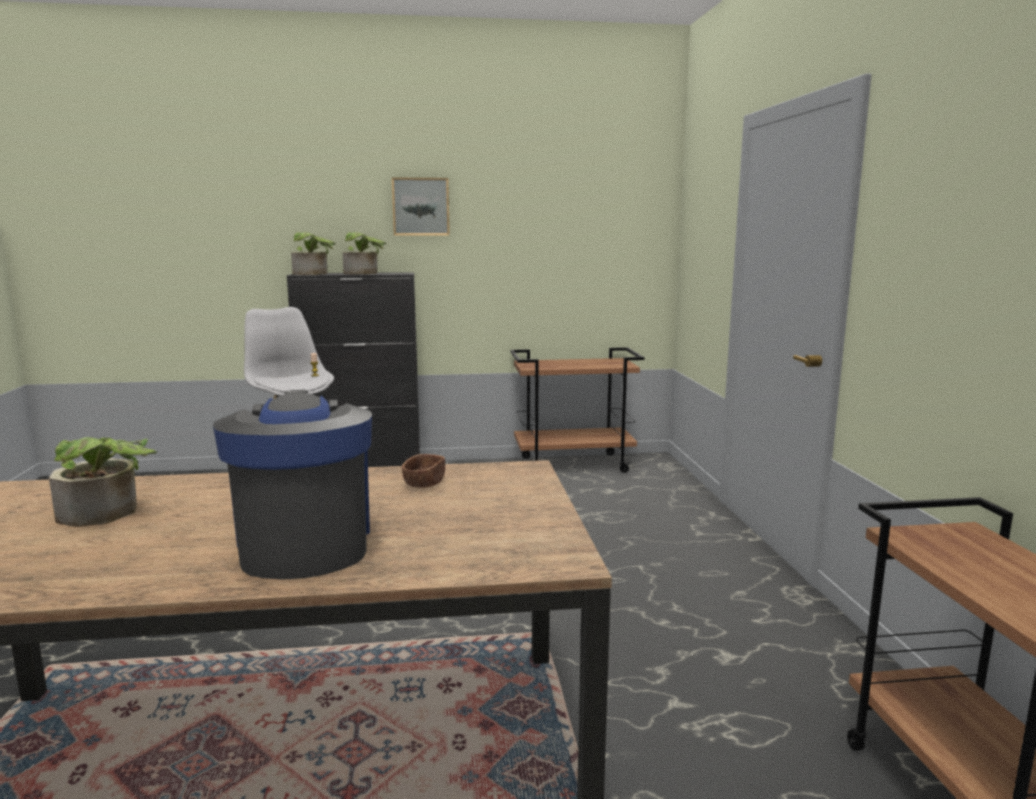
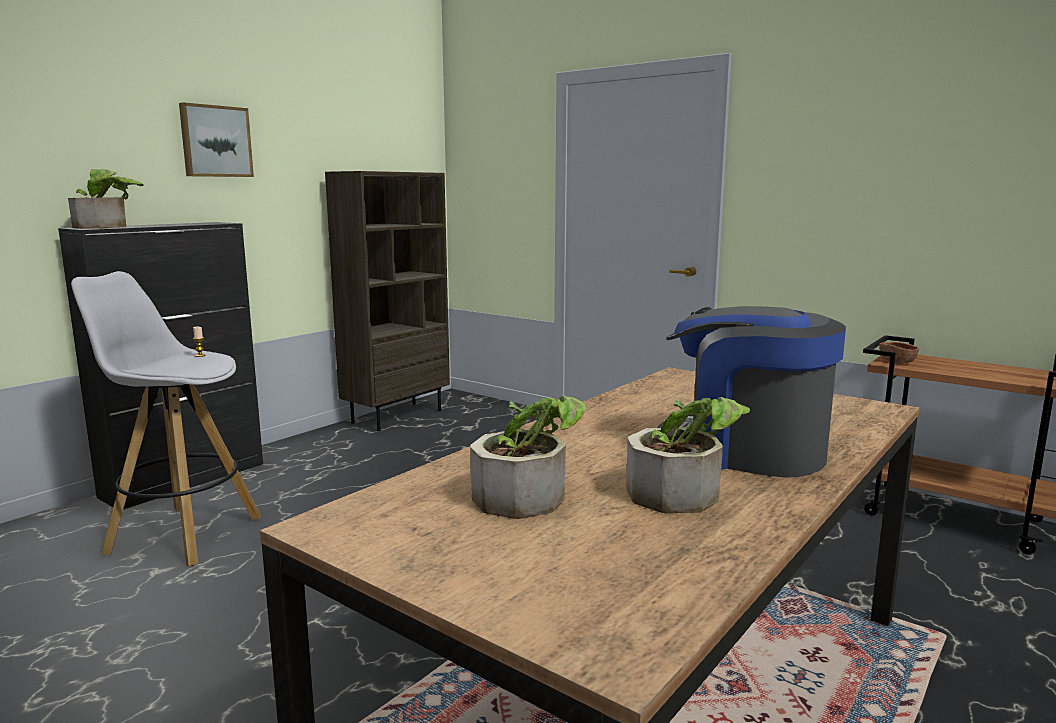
camera: 45 degrees left, 0 degrees up
(364, 273) = (173, 224): potted plant -> potted plant (685, 494)
(424, 483) = (661, 399): brown bowl -> brown bowl (897, 361)
(574, 464) = (397, 416): brown cart -> brown bookcase

